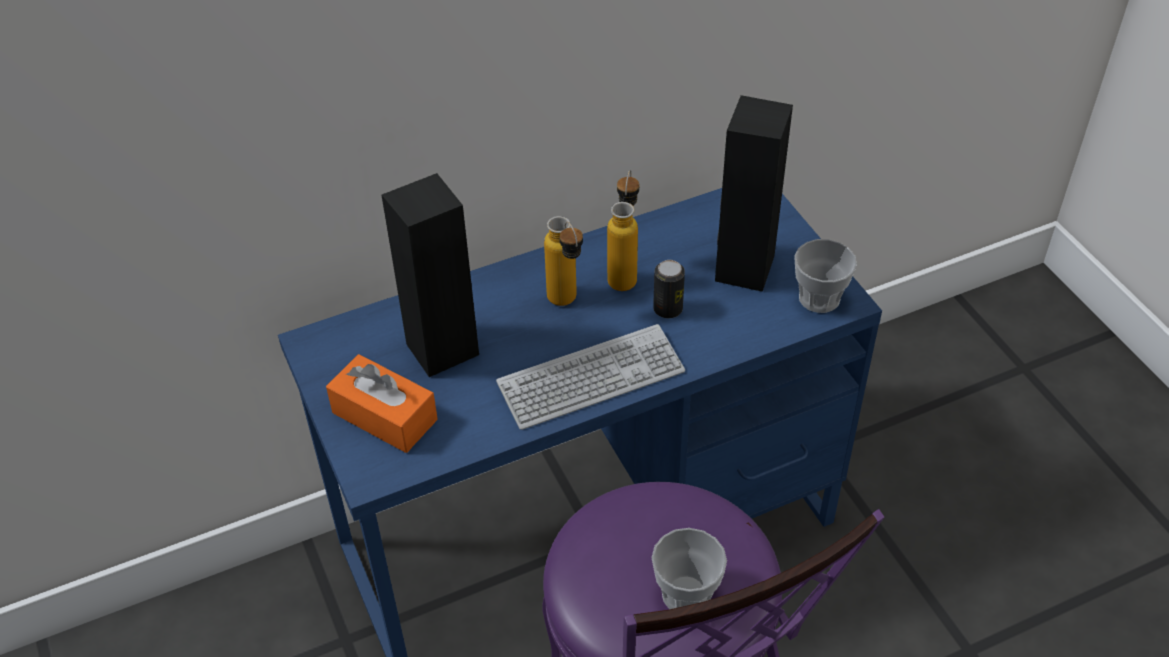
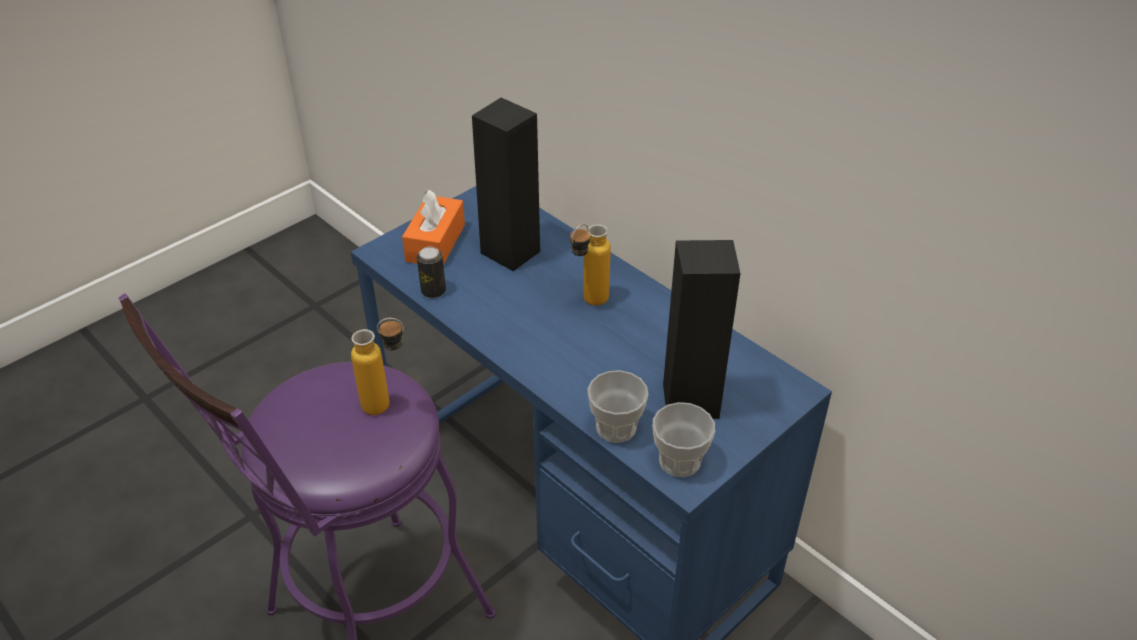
camera: 70 degrees right, 5 degrees down
(591, 379) = (513, 335): keyboard -> none
(624, 273) = (641, 327): bottle -> bottle (388, 405)
(667, 309) = (612, 362): can -> can (433, 291)
(686, 594) = (313, 438): cup -> cup (616, 428)

